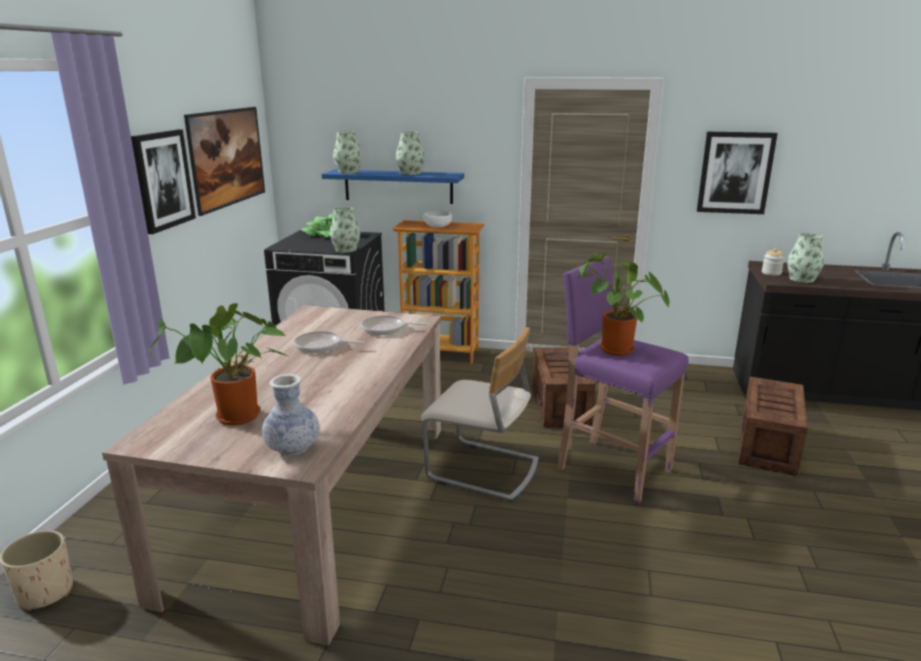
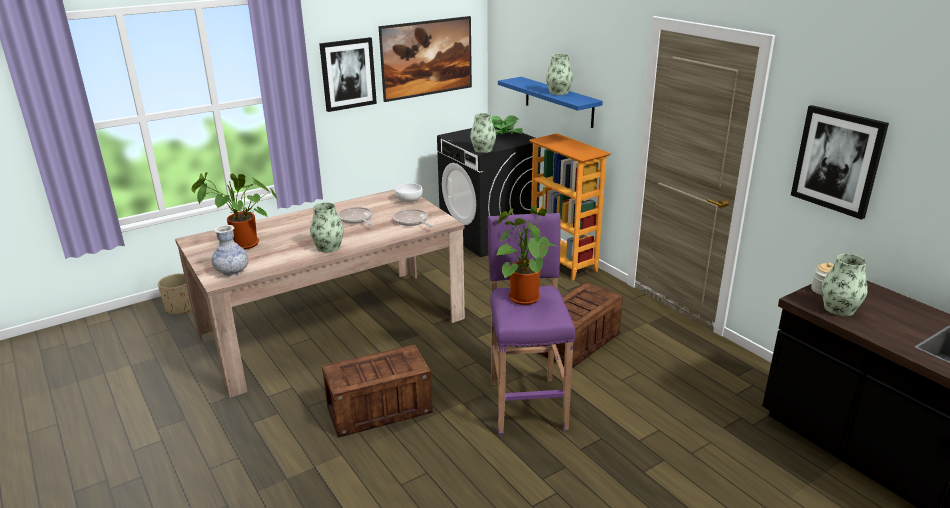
camera: 45 degrees right, 5 degrees up
(348, 172) = (519, 82): vase -> vase (328, 247)
(437, 226) = (565, 146): white bowl -> white bowl (408, 199)
(483, 470) = (443, 357): beige chair -> none
(767, 444) = (695, 461): crate -> crate (381, 409)

